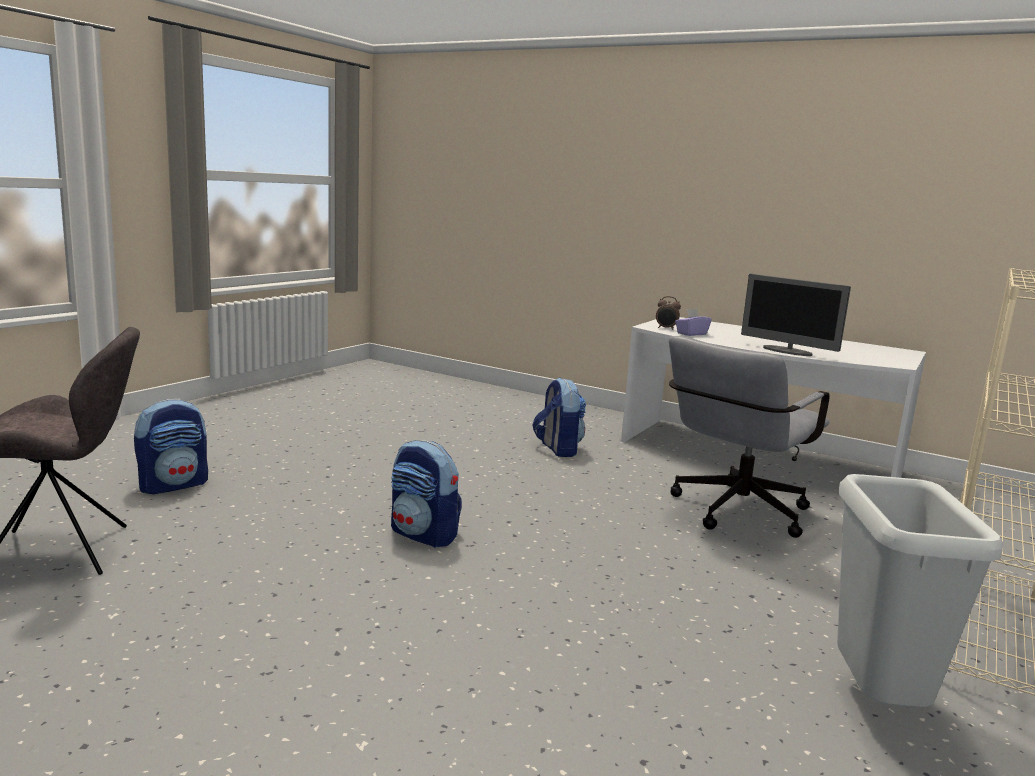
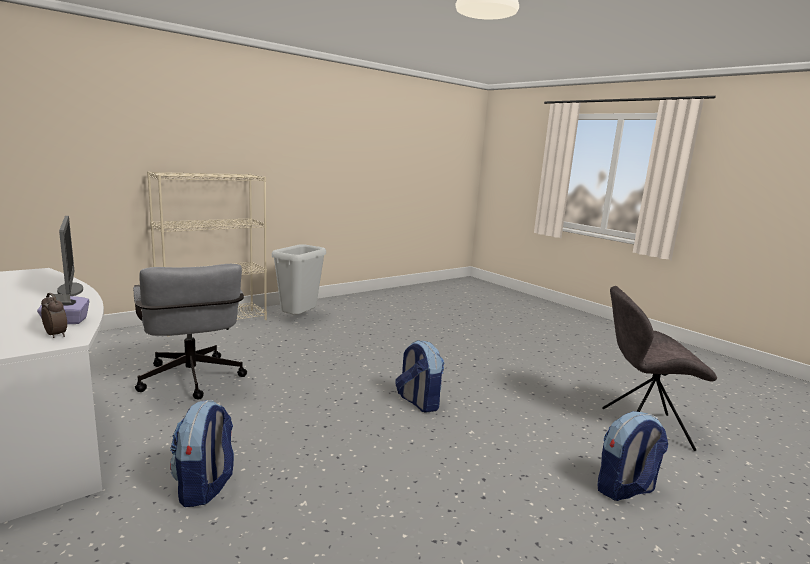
camera: 160 degrees left, 0 degrees up
(733, 514) = (192, 382): grey office chair -> grey office chair turned 90 degrees clockwise

